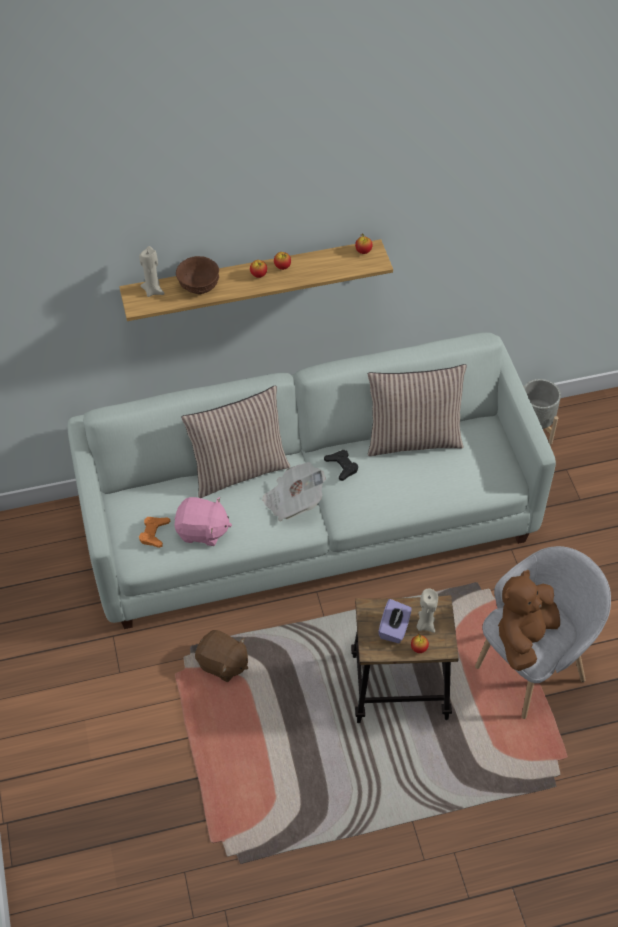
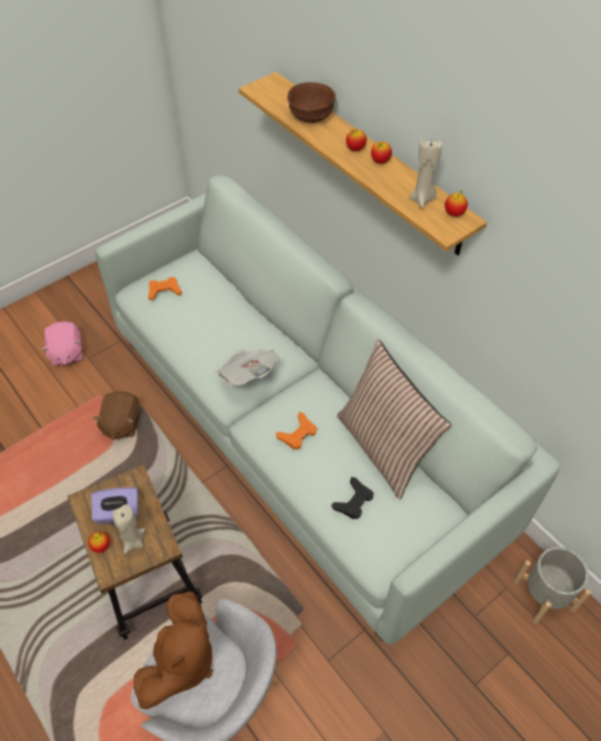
camera: 65 degrees right, 0 degrees up
(153, 290) = (284, 91): beige candle -> beige candle (422, 199)
(202, 531) = (182, 322): pink plush toy -> pink plush toy (66, 353)
(239, 469) = (264, 322): pillow -> none
(342, 466) = (311, 398): black game controller -> black game controller (353, 501)
(373, 488) = (297, 434): none -> orange game controller
(524, 636) = (180, 662): brown plush toy -> brown plush toy turned 105 degrees clockwise

